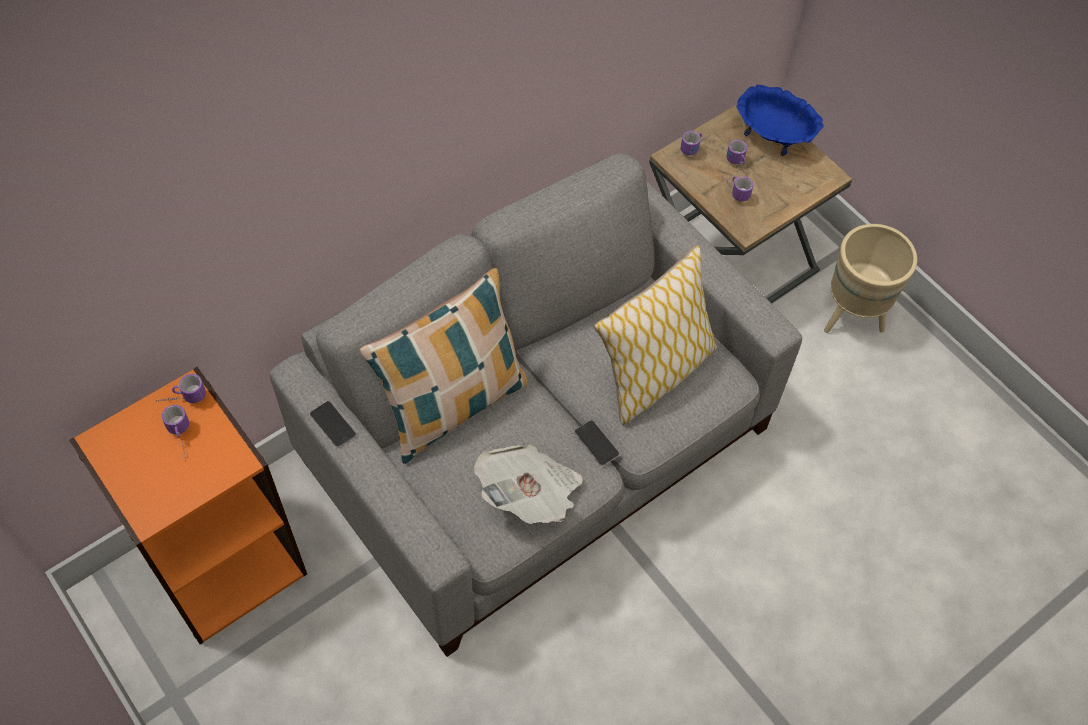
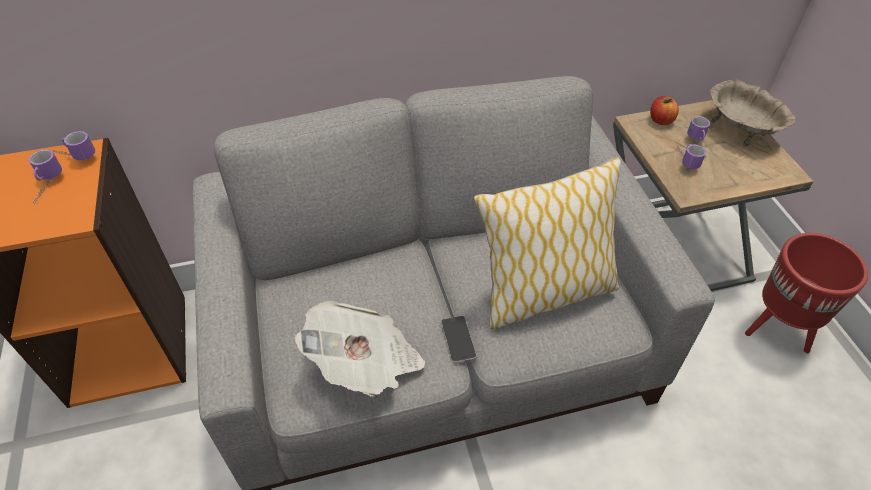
camera: 25 degrees right, 10 degrees down
(333, 424) = (211, 233): phone -> none
(452, 405) = (343, 263): pillow -> none
(696, 147) = (660, 120): mug -> apple
(774, 135) = (741, 129): blue bowl -> beige bowl
(852, 317) = (778, 330): beige planter -> red planter

